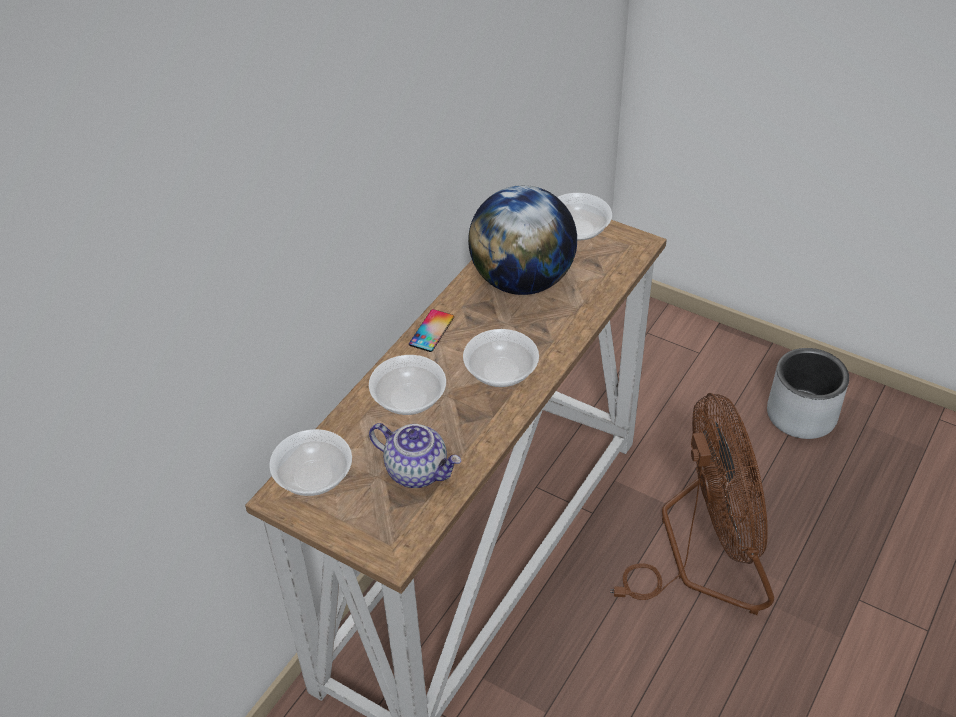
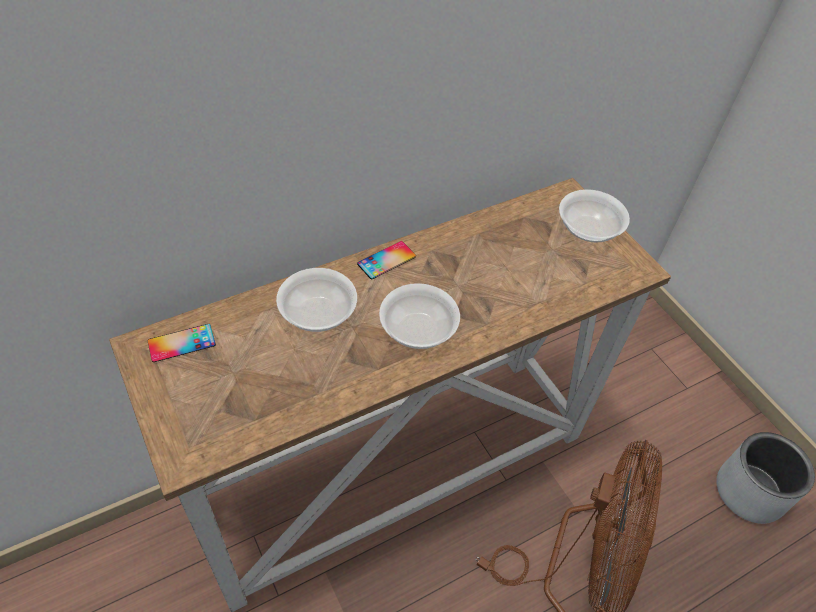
camera: 25 degrees right, 5 degrees up
(313, 476) = (181, 343): bowl -> phone
(417, 470) = (270, 386): teapot -> none
(522, 280) = (502, 252): globe -> none

